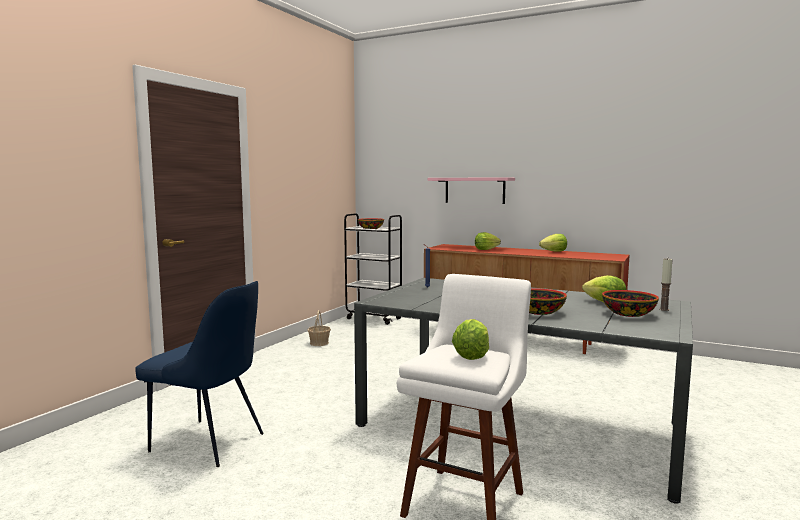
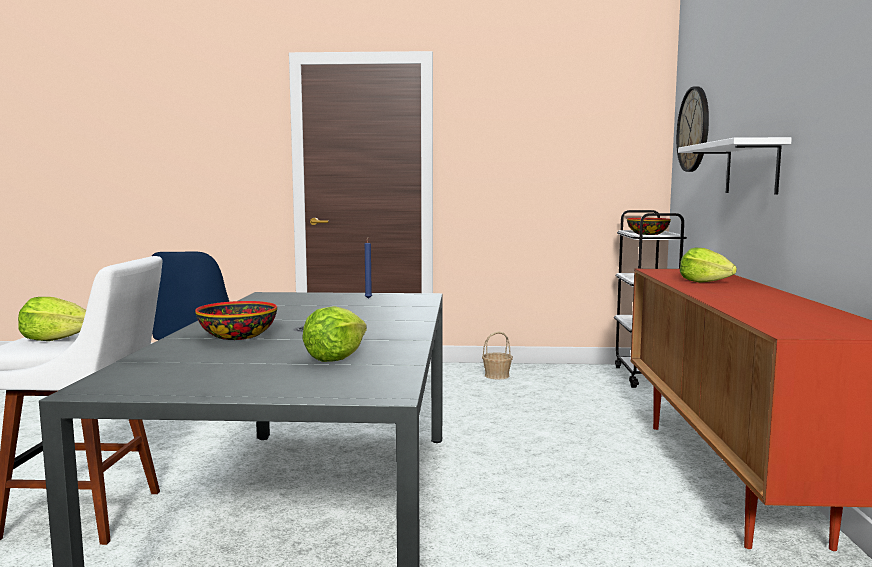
camera: 65 degrees right, 0 degrees up
(393, 165) = (694, 129): none -> wall clock
(474, 190) = (751, 168): pink shelf -> white shelf
(554, 251) = (794, 304): lettuce -> none
(628, 314) = (248, 369): bowl -> none
(664, 309) = (302, 387): candle -> none

